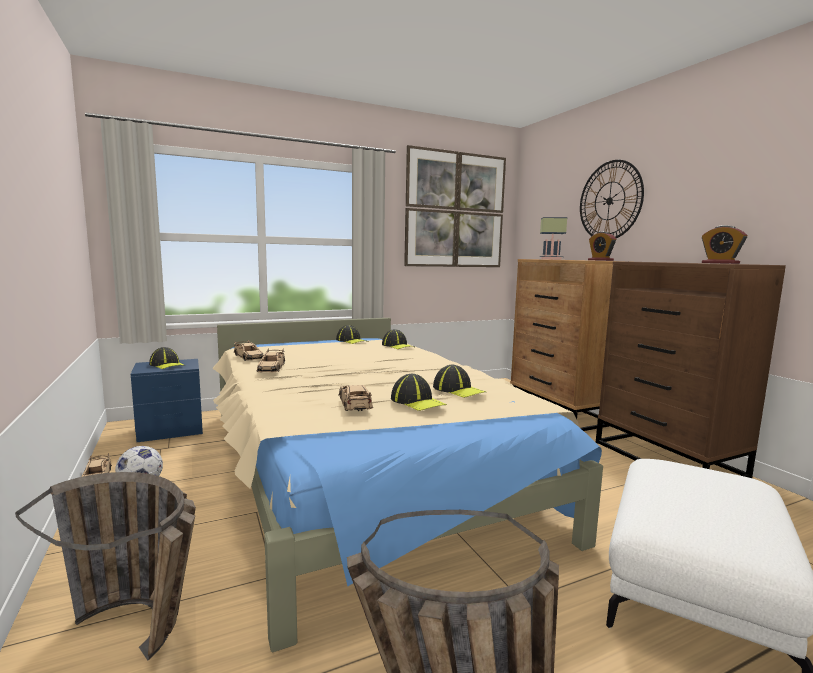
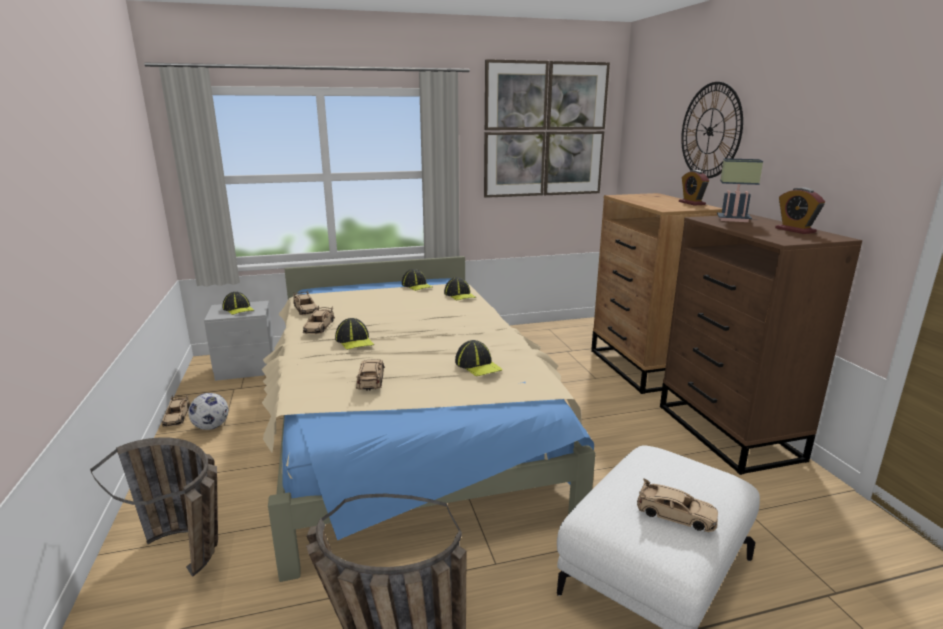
camera: 10 degrees right, 10 degrees up
(171, 430) = (246, 368): blue nightstand -> grey nightstand
(417, 401) = (429, 380): cap -> cap (354, 341)
(551, 259) = (641, 197): table lamp -> table lamp (734, 219)
(736, 512) = (675, 514): none -> beige toy car

